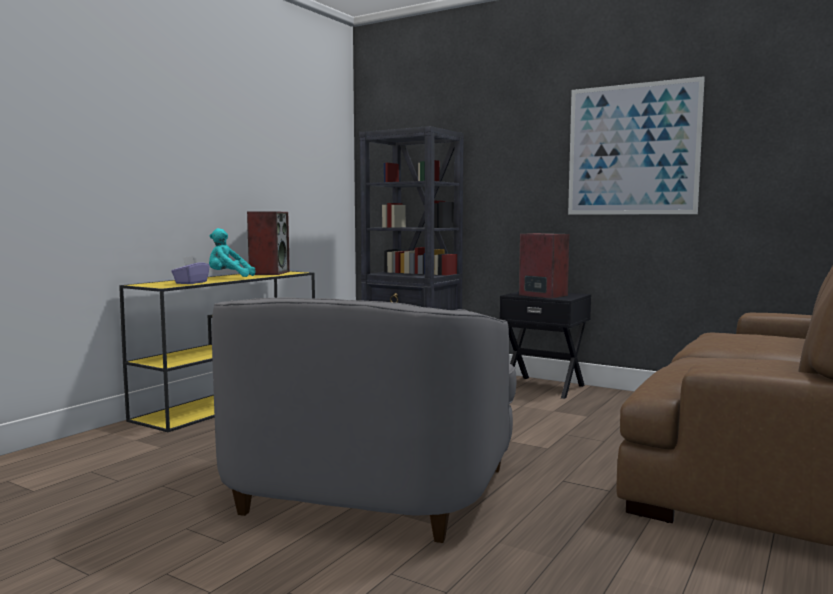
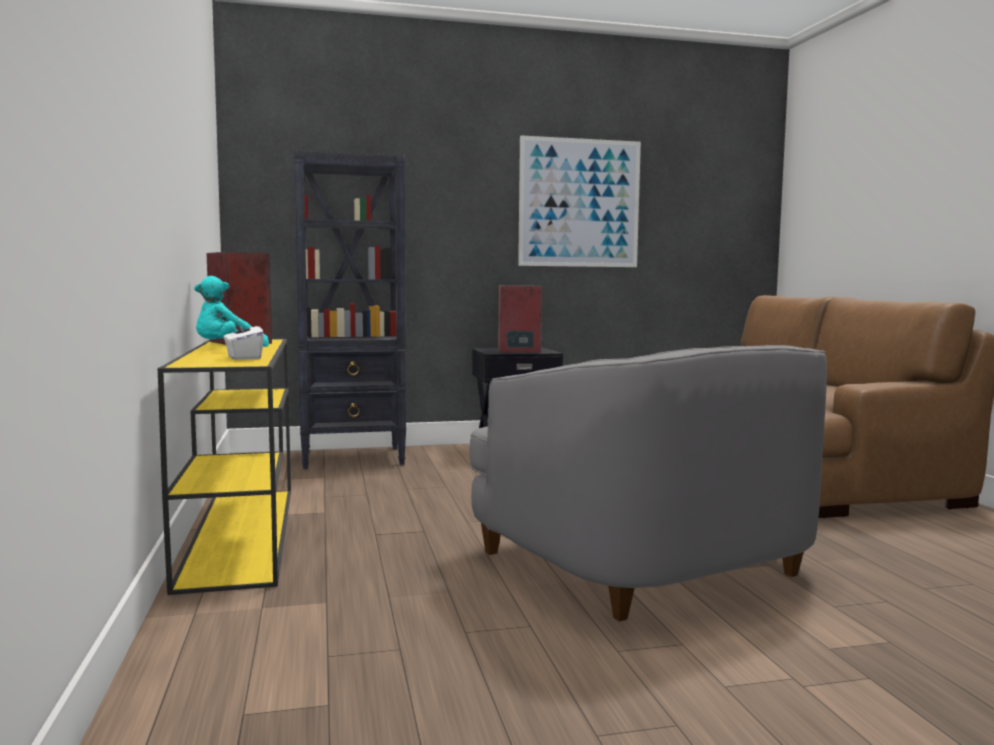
camera: 45 degrees left, 0 degrees up
(191, 283) = (243, 358): purple tissue box -> white tissue box

